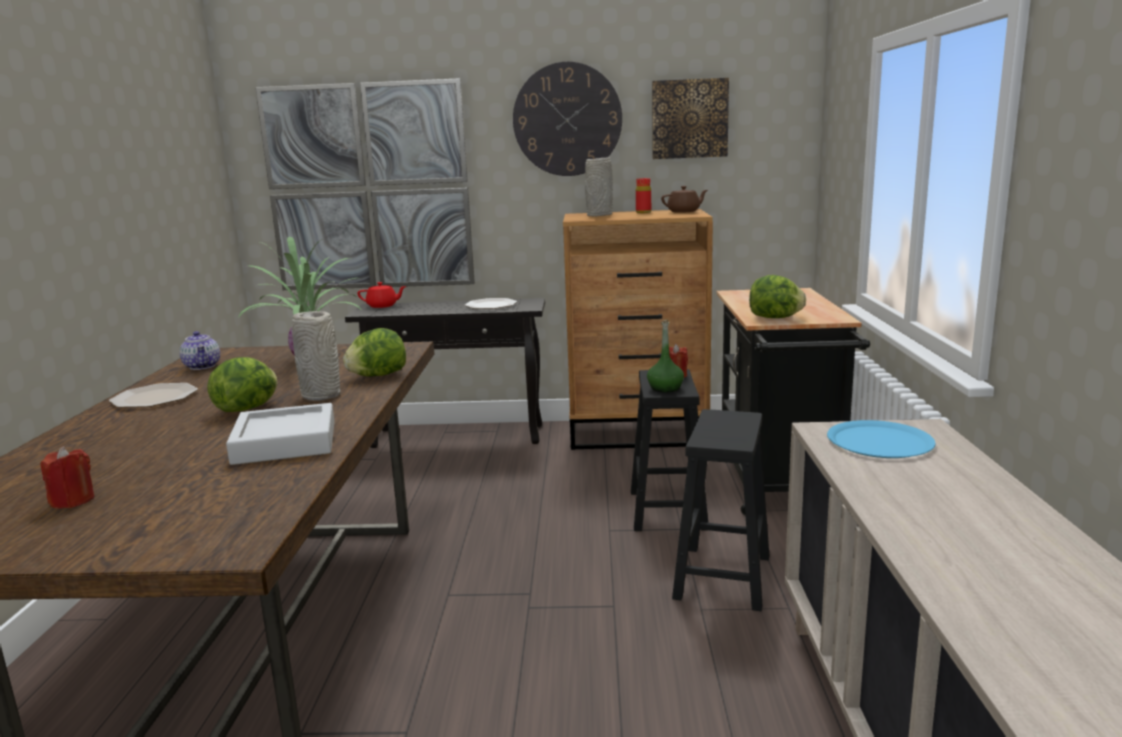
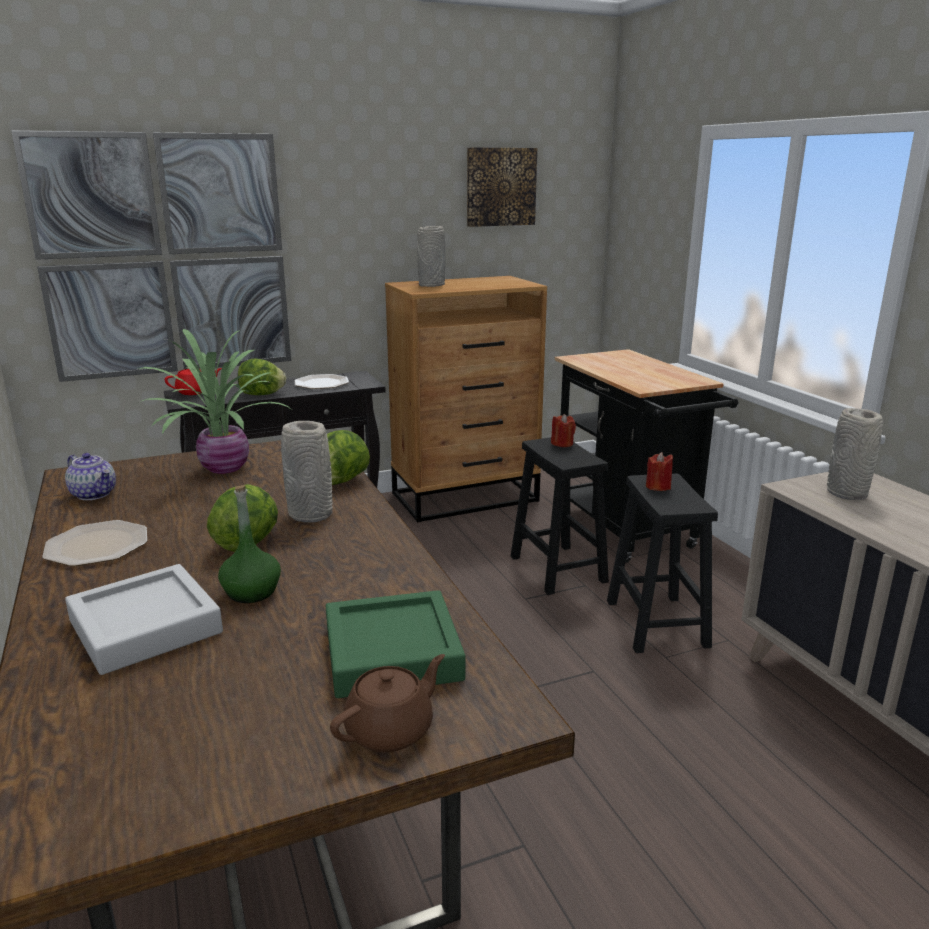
camera: 25 degrees left, 5 degrees up
(72, 501) = (217, 702): red candle -> red candle (658, 486)
(225, 493) = (392, 653): none -> green tray
(285, 442) = (362, 579): grey tray -> grey tray (145, 627)
(567, 119) = (385, 184): wall clock -> none
(643, 212) = (466, 280): red bottle -> none
(665, 388) = (570, 458): green bottle -> green bottle (251, 592)
(684, 211) = (505, 279): brown teapot -> brown teapot (391, 730)
(775, 318) = (651, 383): lettuce -> lettuce (262, 394)
(879, 442) = (846, 493): blue plate -> grey vase

